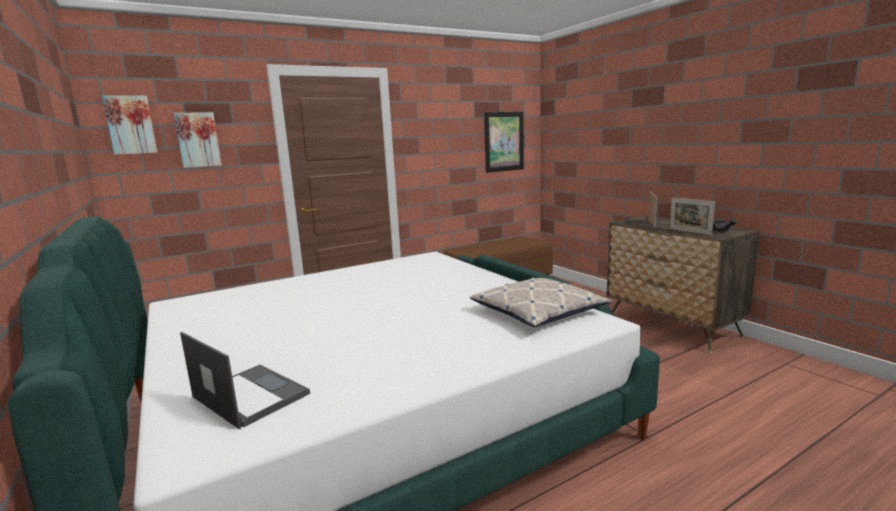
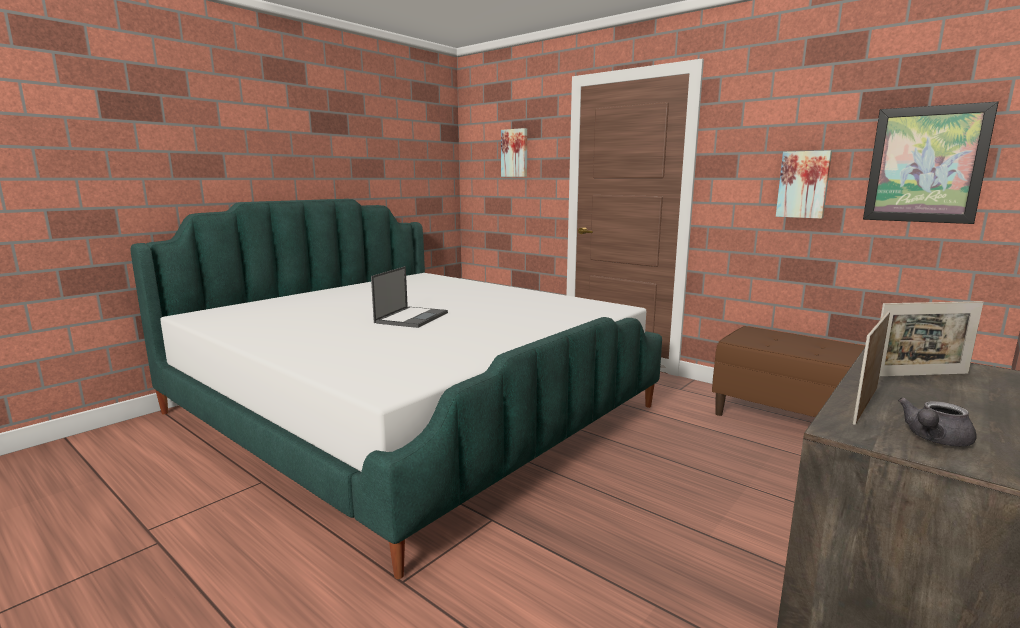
camera: 70 degrees right, 0 degrees up
(130, 125) = (480, 140): picture -> picture (803, 184)
(249, 395) = (259, 312): laptop -> laptop (412, 317)
(538, 312) = (419, 362): pillow -> none

